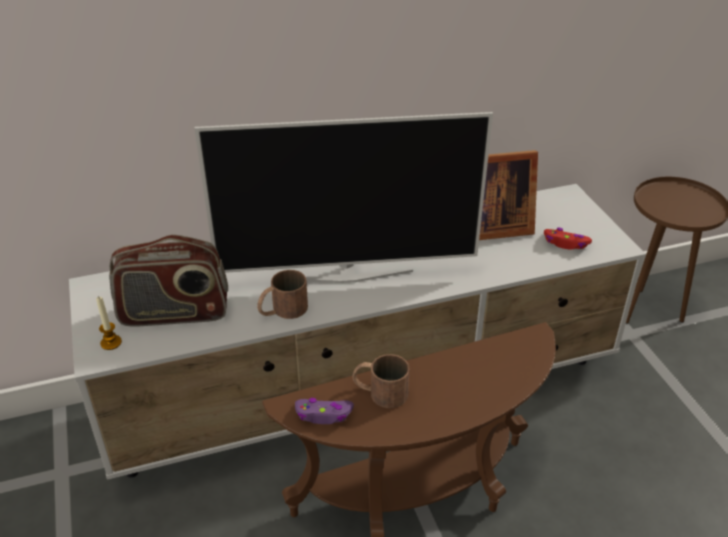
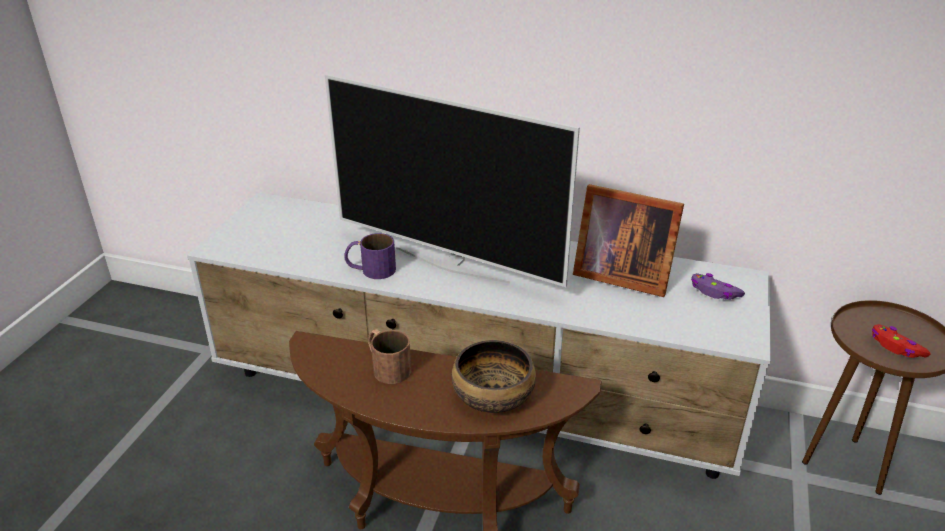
camera: 35 degrees right, 5 degrees down
(111, 343) = (233, 243): candle -> none
(174, 313) = (294, 241): radio -> none
(282, 310) = (370, 269): brown mug -> purple mug
(323, 415) = (325, 361): purple game controller -> purple game controller (714, 292)
(487, 374) = (492, 395): none -> bowl
(566, 243) = (689, 318): red game controller -> red game controller (896, 347)

